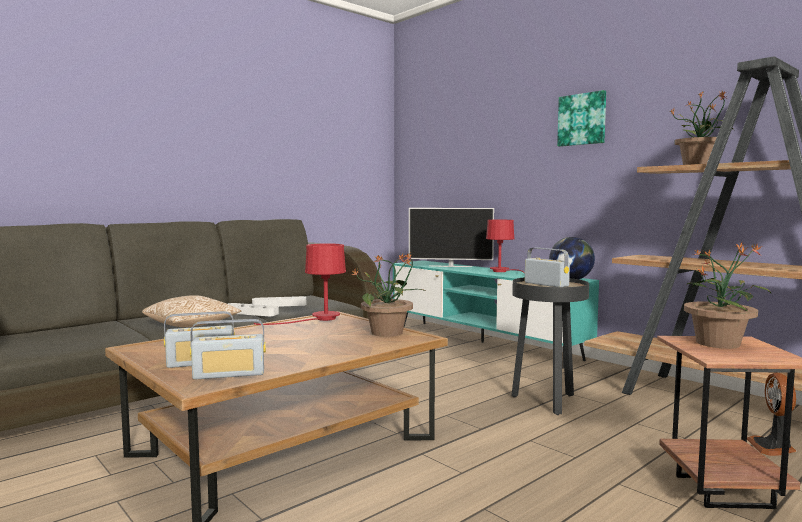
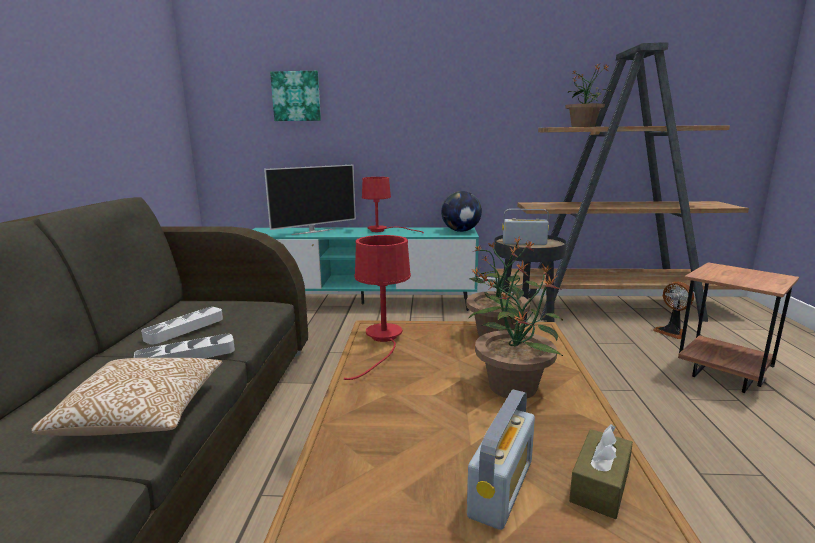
camera: 45 degrees left, 10 degrees up
(229, 374) = (600, 485): radio -> brown tissue box
(582, 119) = (451, 76): picture -> picture (296, 96)
(718, 343) = (724, 273): potted plant -> potted plant (513, 386)

